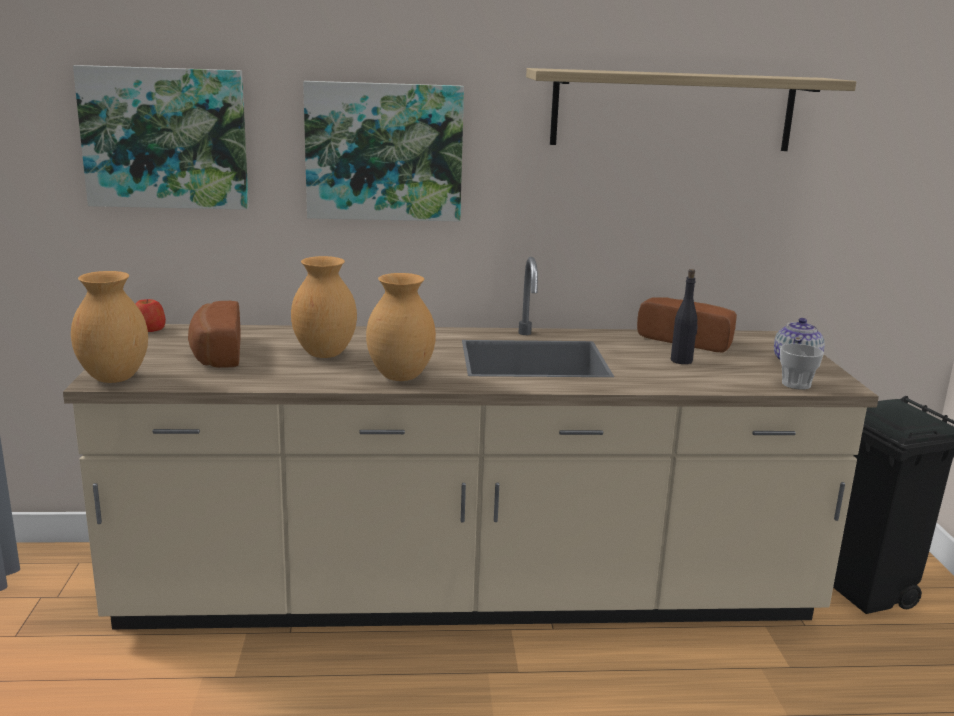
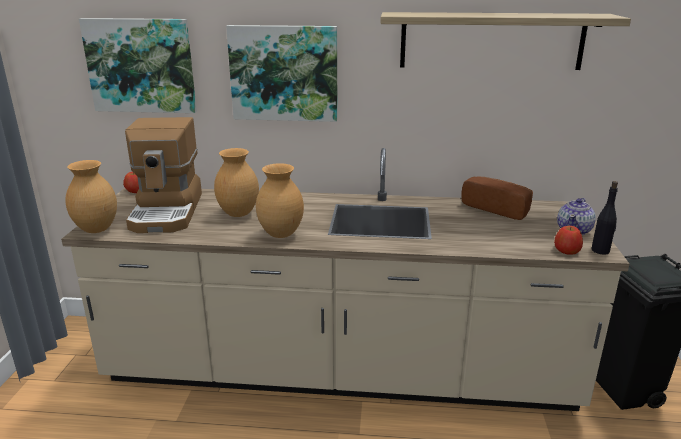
camera: 10 degrees right, 5 degrees up
(215, 354) = (168, 211): bread -> coffee machine
(682, 361) = (486, 226): black bottle -> black bottle (600, 250)
(796, 384) = (567, 250): cup -> apple

